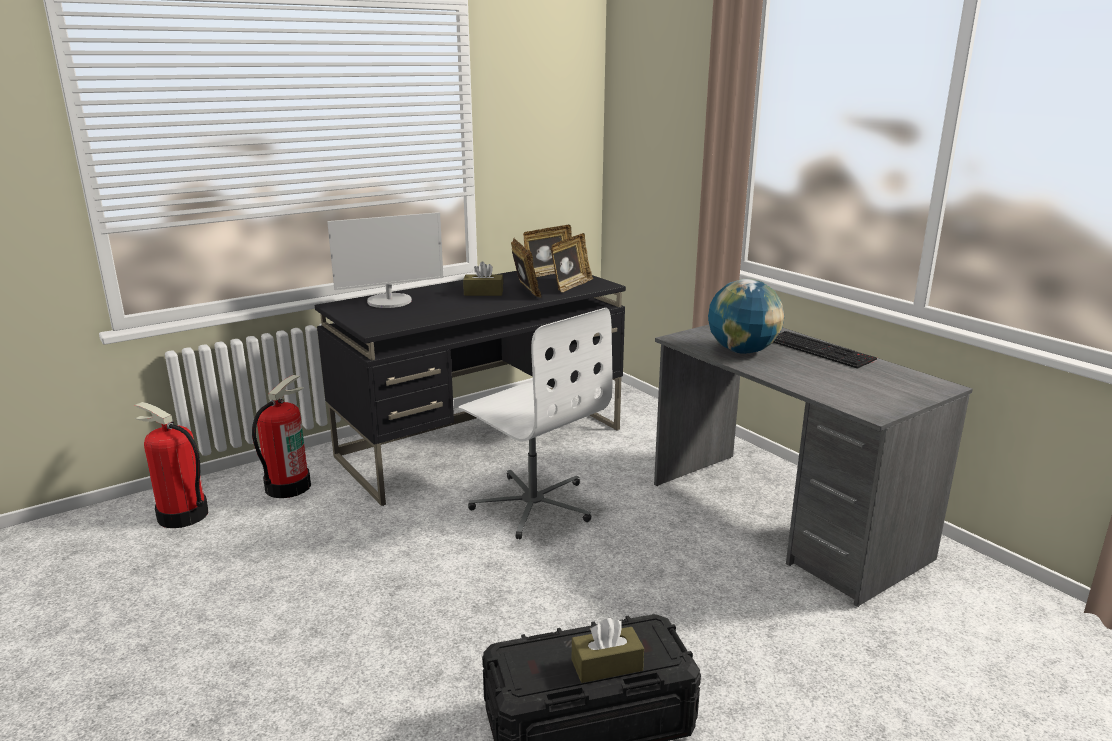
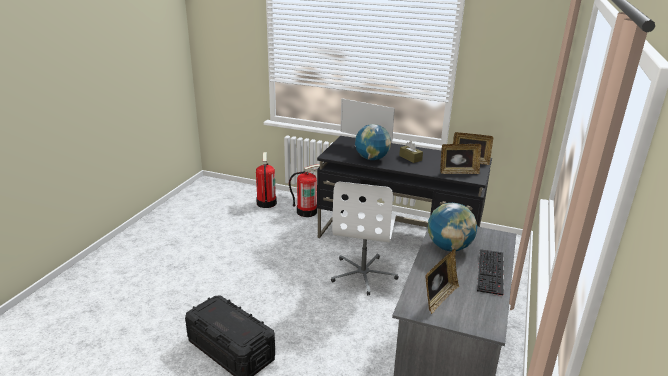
camera: 55 degrees right, 5 degrees up
(442, 310) = (371, 158): none -> globe
(525, 291) = (429, 165): picture frame -> picture frame (439, 298)
(607, 665) = (225, 327): brown tissue box -> none

